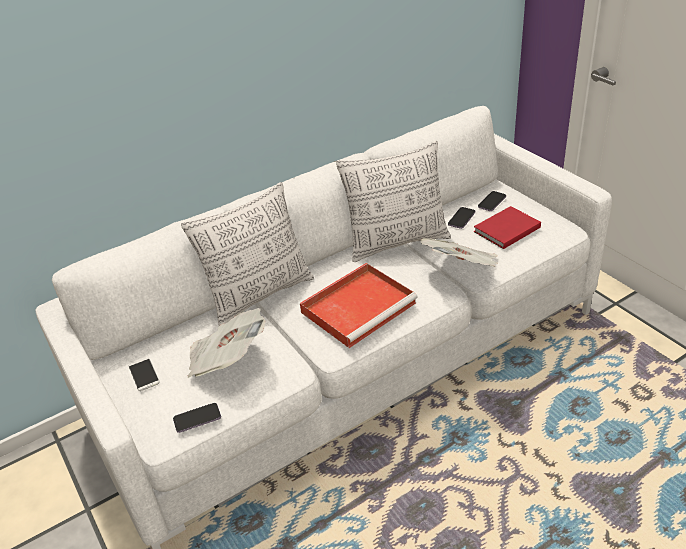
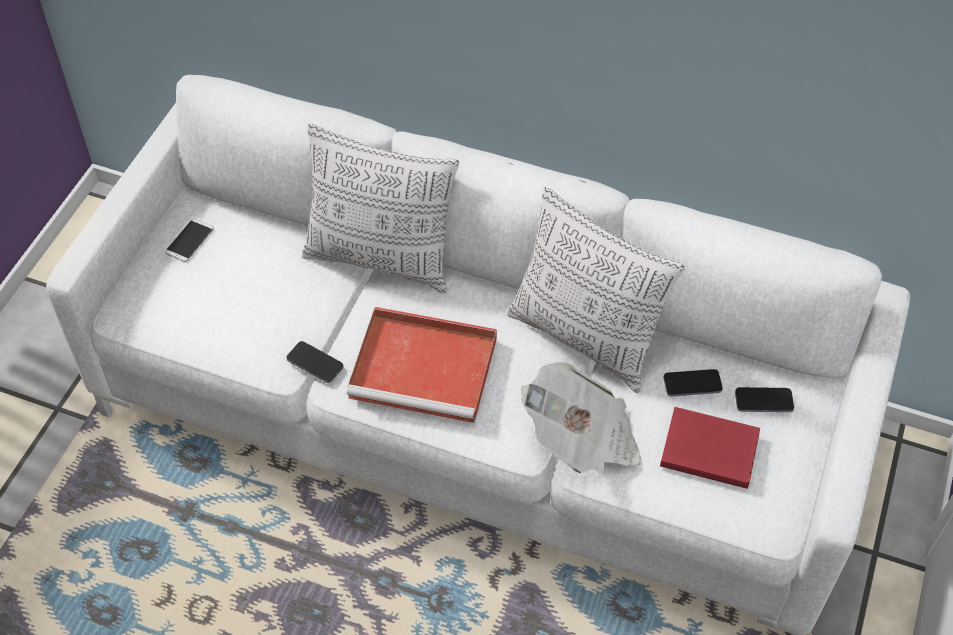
camera: 50 degrees right, 15 degrees up
(197, 419) = (161, 327): phone -> phone (315, 363)
(227, 359) = (256, 297): newspaper -> none

